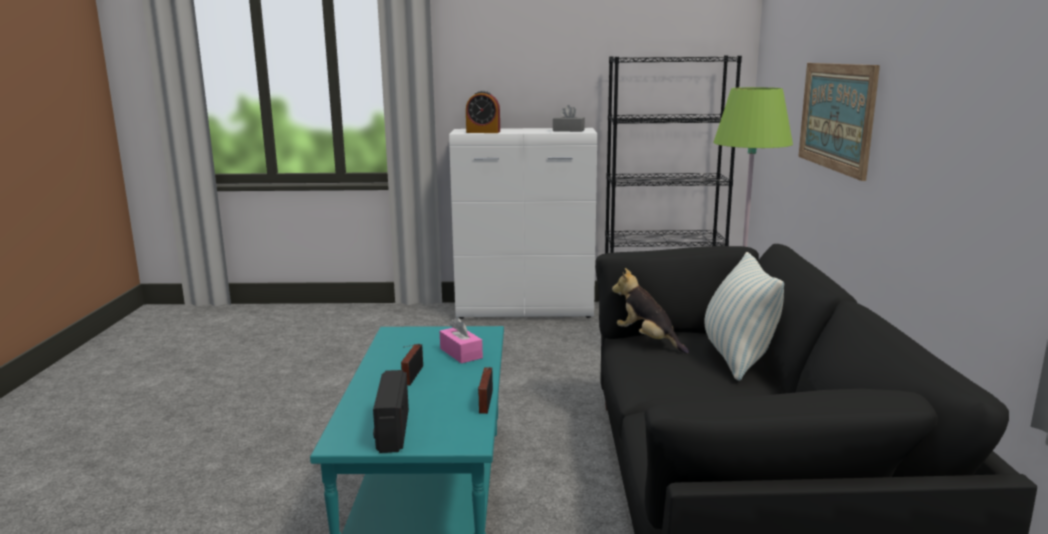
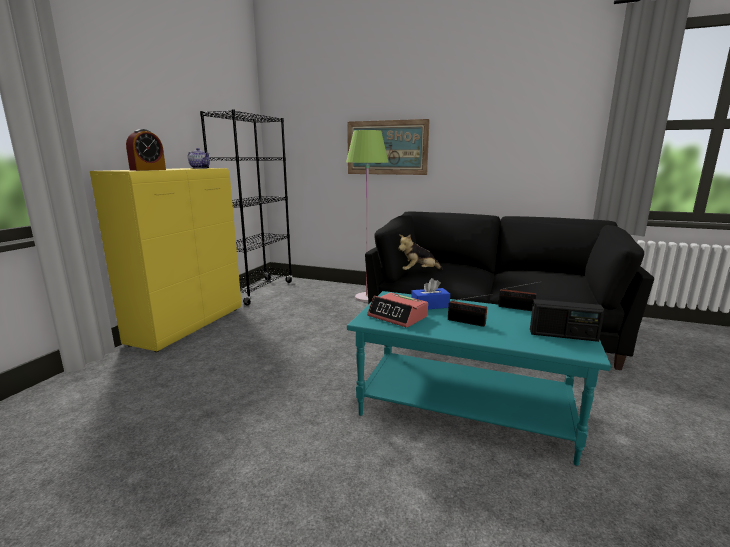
camera: 70 degrees left, 0 degrees up
(413, 342) = (398, 316): none -> alarm clock
(461, 353) = (430, 305): pink tissue box -> blue tissue box
(526, 311) = (189, 325): white cabinet -> yellow cabinet
(568, 130) = (200, 168): grey tissue box -> teapot
(737, 358) = (452, 264): pillow -> none

